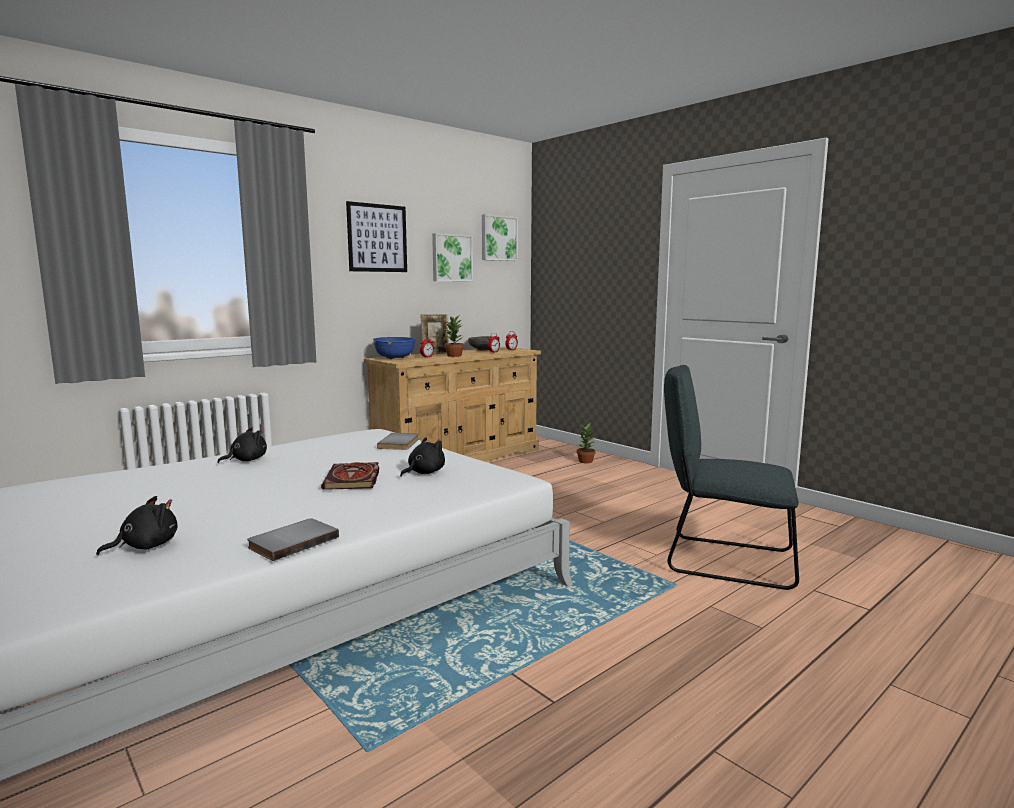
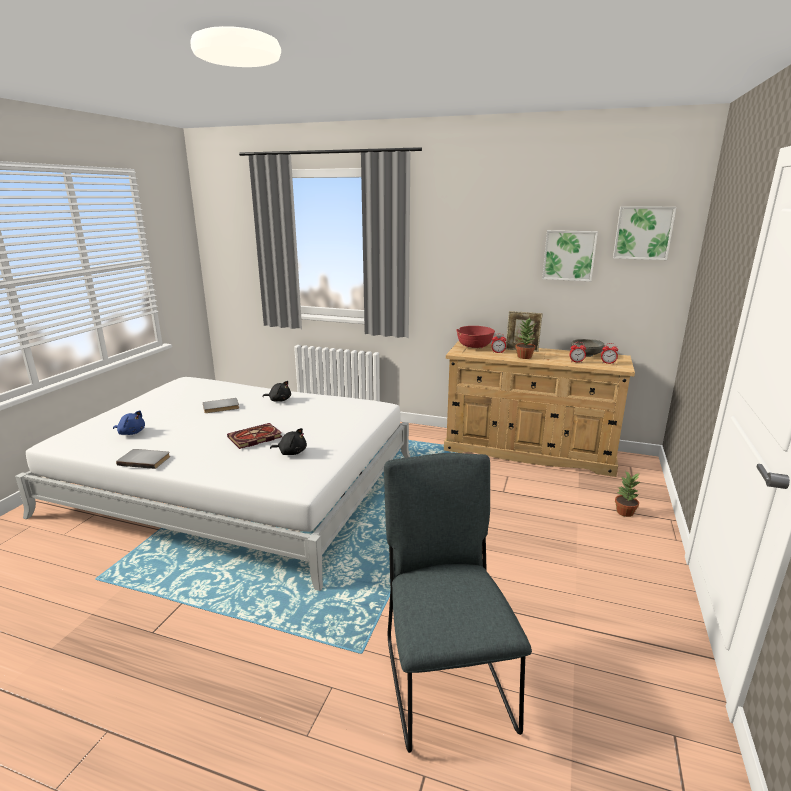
camera: 60 degrees right, 10 degrees up
(145, 546) = (131, 433): black plush toy -> blue plush toy
(377, 238) = (484, 236): picture -> none
(395, 358) = (474, 347): blue bowl -> red bowl
(400, 443) = (356, 423): grey book -> grey book (221, 407)

